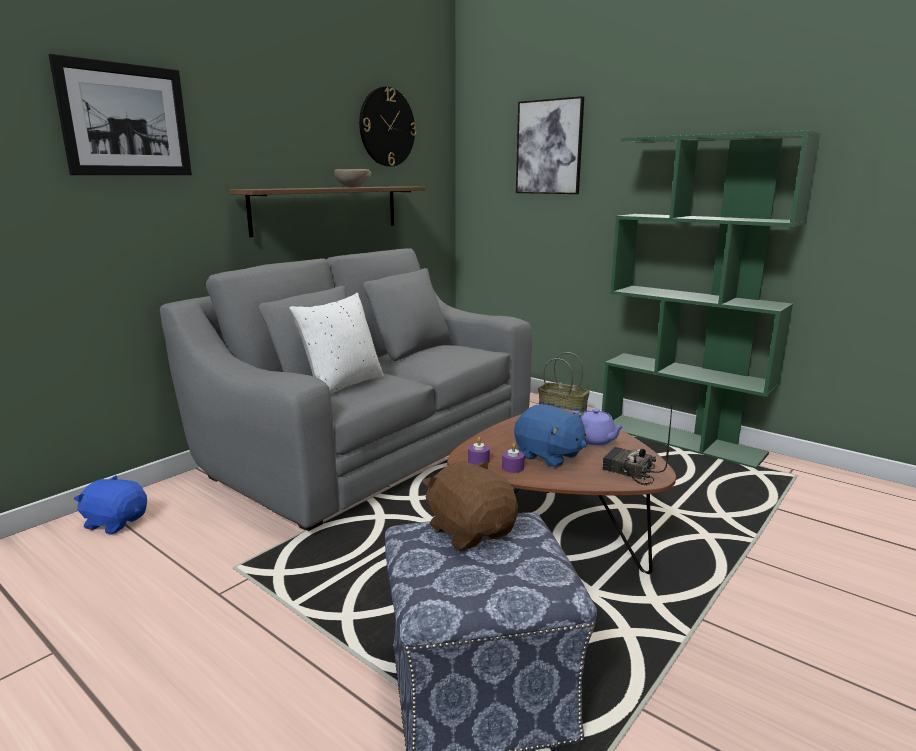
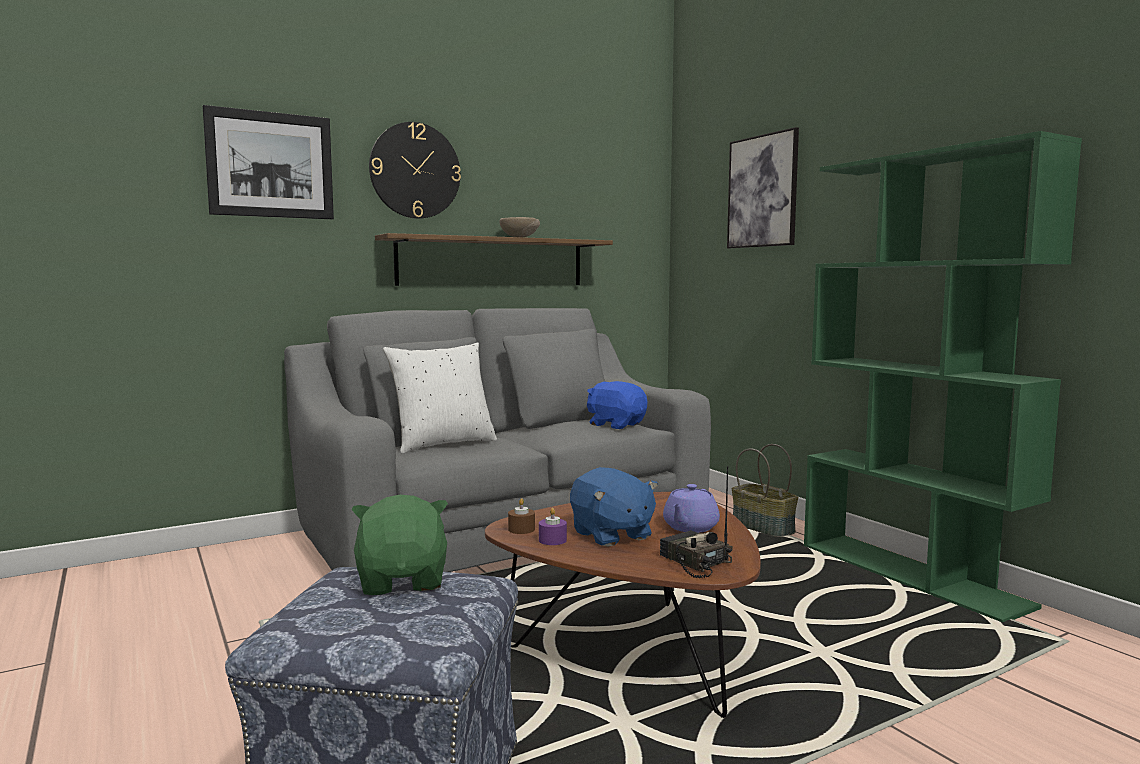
camera: 20 degrees right, 10 degrees down
(116, 522) = (197, 564): blue plush toy -> blue plush toy (616, 425)
(387, 127) = (574, 177): wall clock -> wall clock (415, 171)
(471, 531) = (403, 581): brown plush toy -> green plush toy
(478, 461) = (521, 529): purple candle -> brown candle
(595, 440) = (690, 527): purple teapot -> purple teapot turned 45 degrees clockwise

